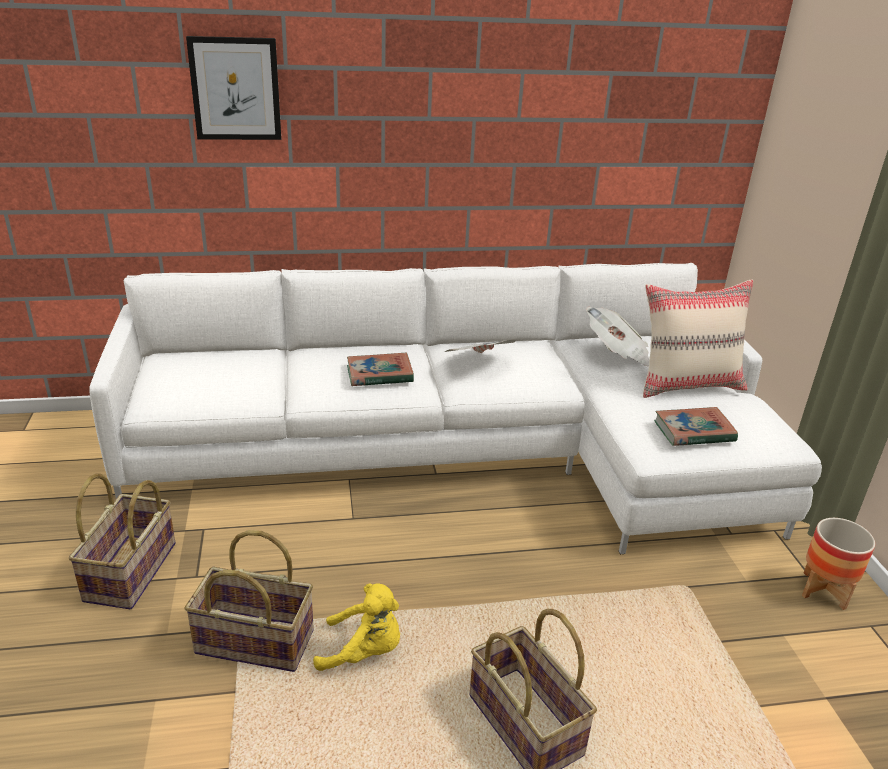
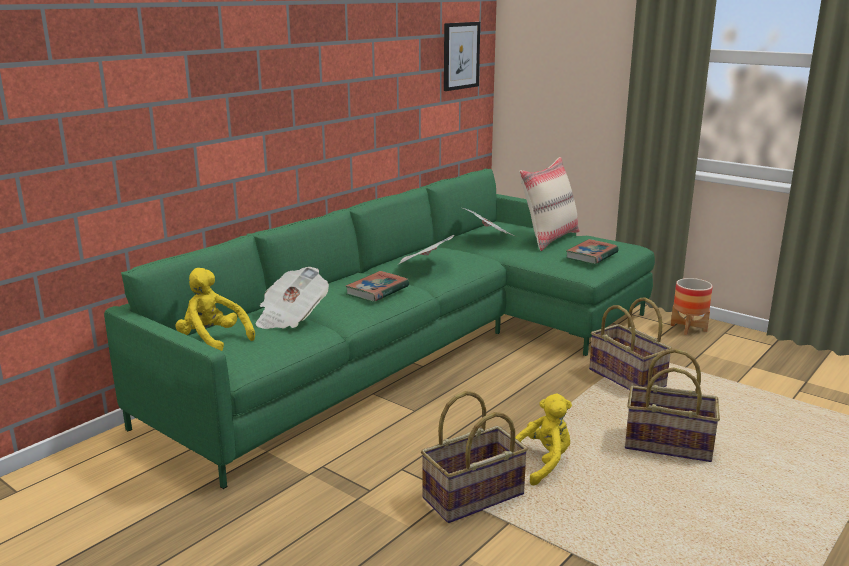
camera: 40 degrees left, 10 degrees down
(132, 572) = (317, 514): basket -> basket (628, 378)
(171, 367) = (213, 341): none -> yellow plush toy
(235, 89) = (188, 73): picture -> picture (460, 55)
(261, 371) = (291, 317): none -> newspaper
(467, 451) = (421, 347): white sofa -> green sofa

